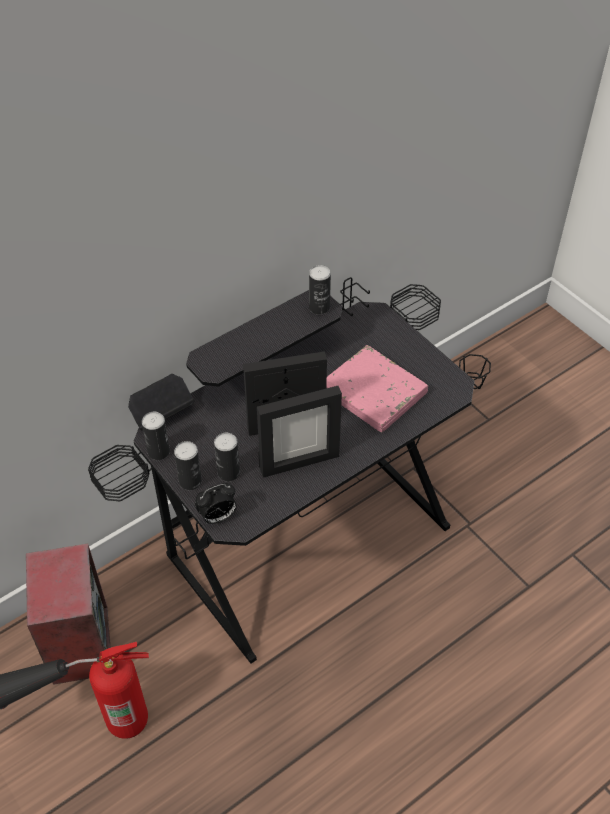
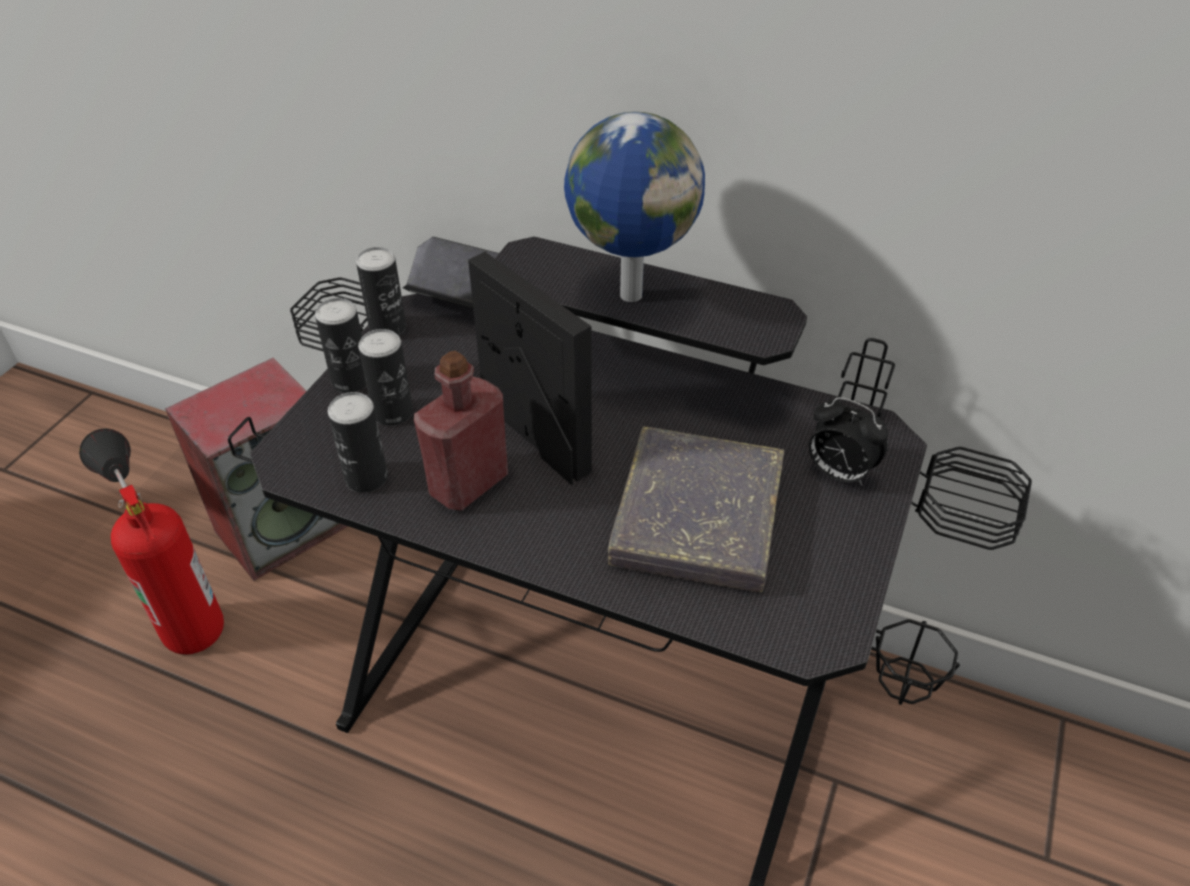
camera: 60 degrees right, 5 degrees down
(217, 517) = (296, 437): alarm clock -> alarm clock (838, 473)
(264, 338) = (629, 294): none -> globe
(299, 461) = (468, 483): picture frame -> red bottle
(319, 307) = (759, 325): can -> can (366, 478)
(373, 393) = (697, 516): pink book -> grey book

